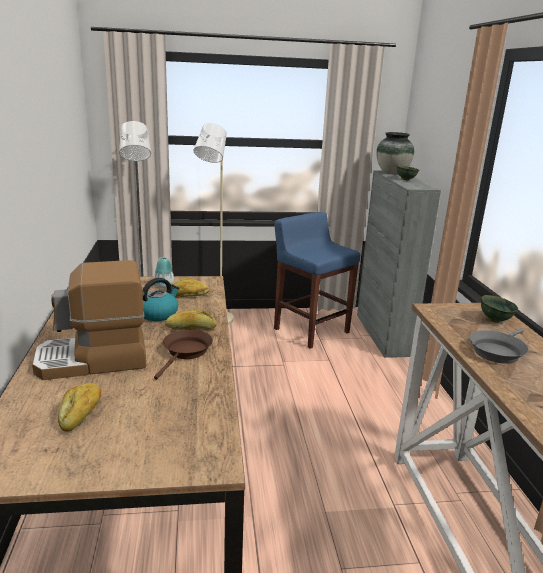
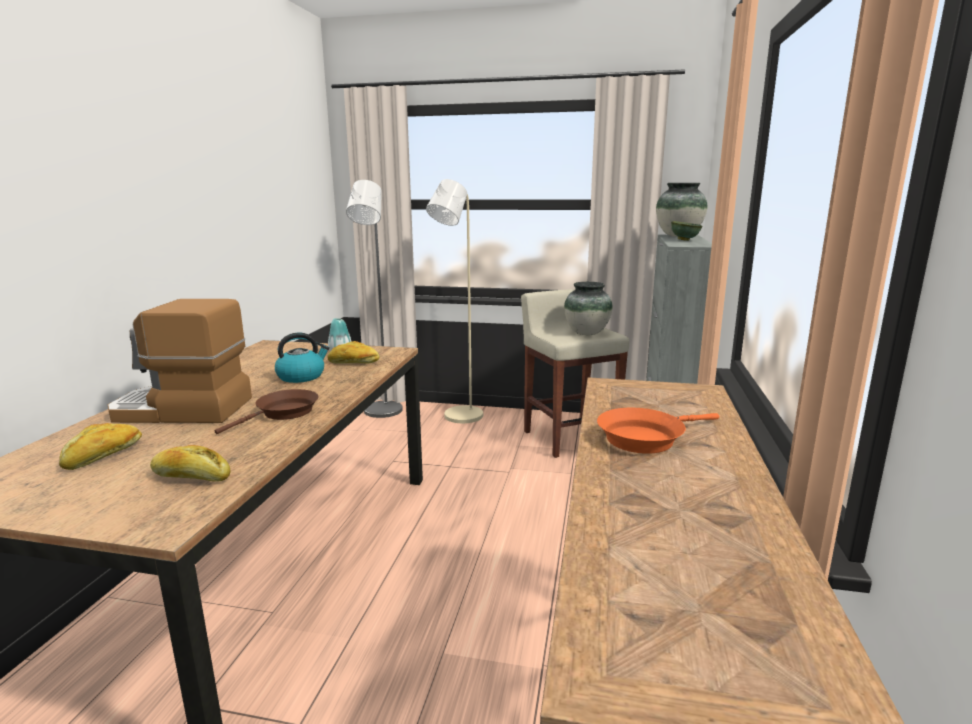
camera: 20 degrees right, 5 degrees down
(191, 328) = (318, 392): bread -> bread (191, 477)
(310, 330) = (569, 438): blue stool -> beige stool
(329, 250) = (587, 333): none -> vase
(494, 320) = (690, 403): green bowl -> none
(497, 351) = (645, 438): grey frying pan -> orange frying pan

